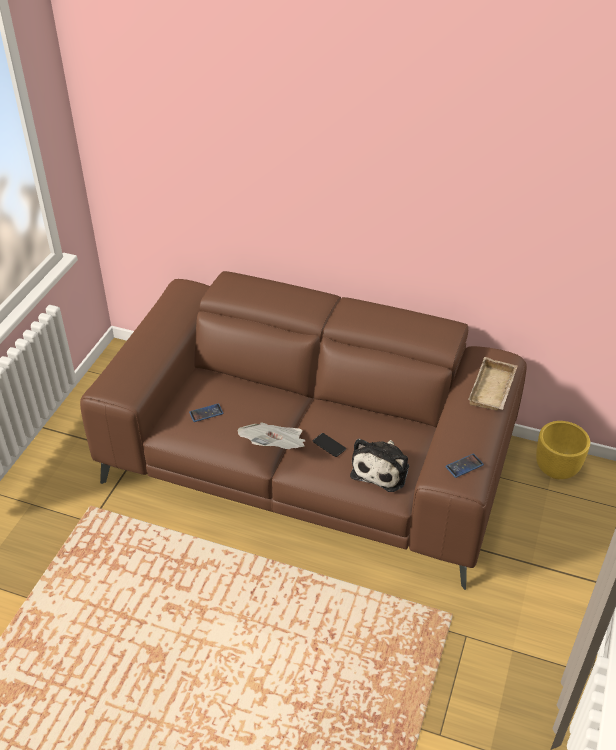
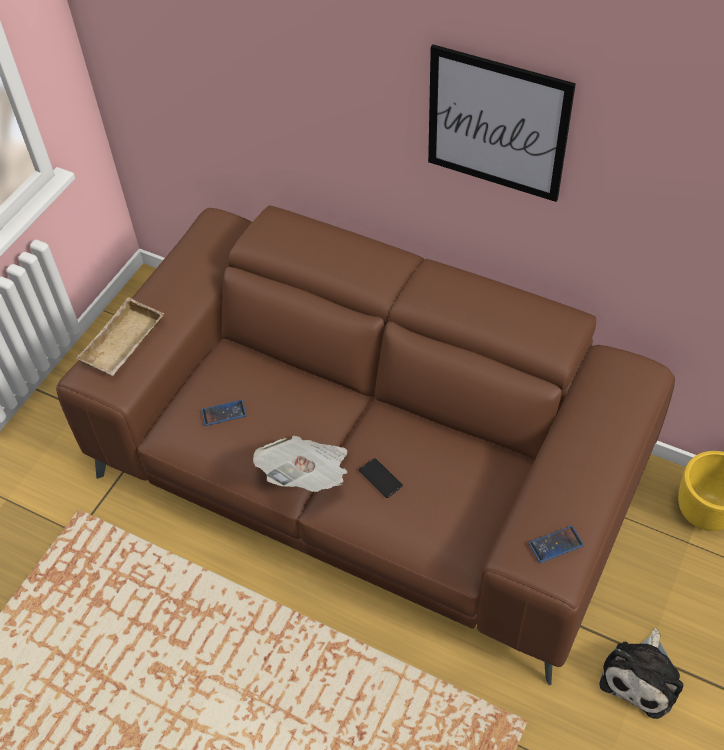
camera: 10 degrees right, 10 degrees up
(382, 469) = (447, 522): plush toy -> plush toy (642, 676)
(393, 188) = (497, 124): none -> picture
(493, 390) = (618, 422): beige tray -> beige tray (124, 344)

